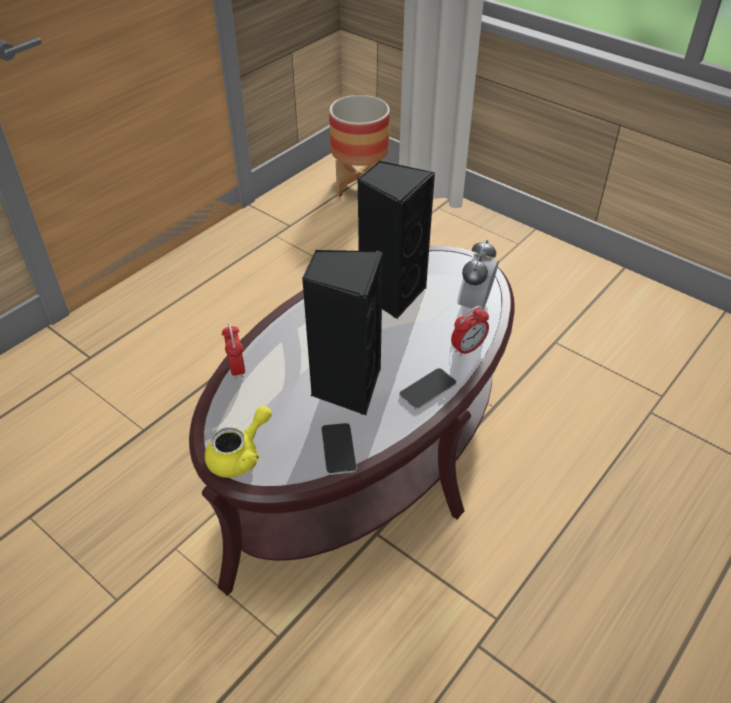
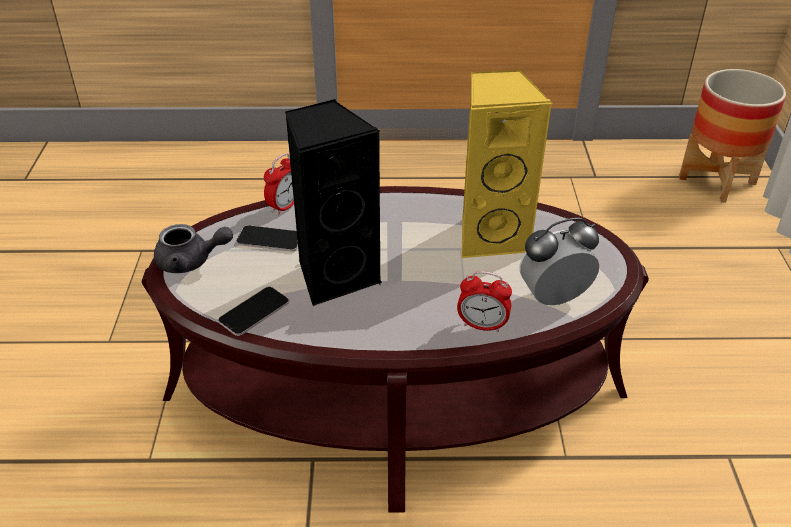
camera: 50 degrees right, 5 degrees down
(240, 455) = (191, 261): yellow teapot -> grey teapot
(391, 294) = (491, 237): black speaker -> yellow speaker
(427, 389) = (391, 327): phone -> phone (269, 239)

